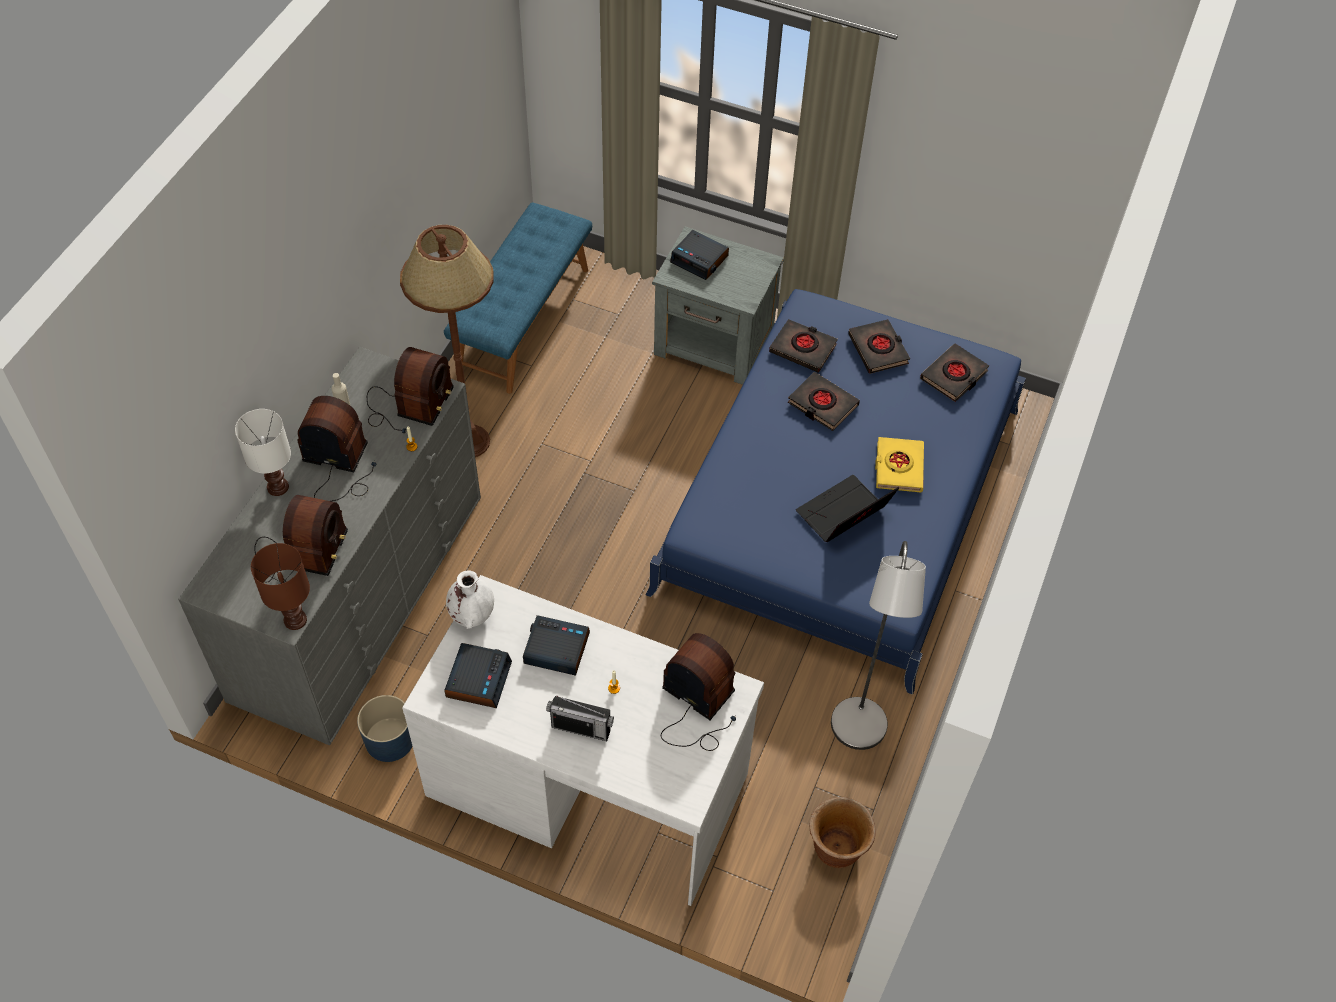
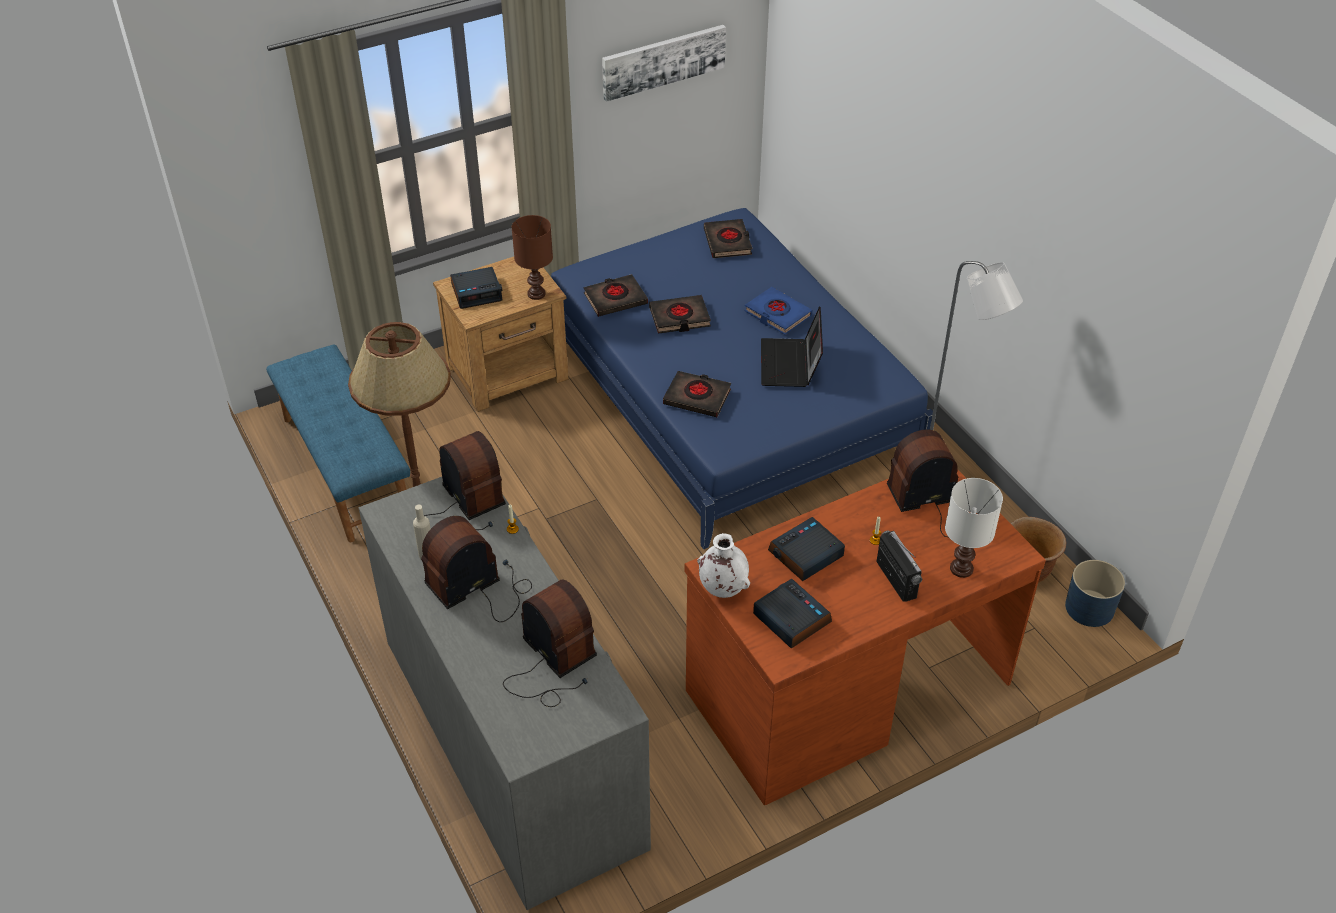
camera: 50 degrees left, 10 degrees down
(278, 488) = (458, 642): white table lamp -> white table lamp (962, 569)
(296, 620) = (622, 703): brown table lamp -> brown table lamp (537, 293)
(389, 740) = (685, 801): blue planter -> blue planter (1089, 608)
(581, 728) = (896, 579): radio -> radio turned 75 degrees counterclockwise
(587, 782) = (846, 686): white desk -> brown desk
(715, 344) = (509, 372): grey nightstand -> brown nightstand
(878, 349) = (662, 263): black book -> black book (697, 397)
(898, 467) = (777, 314): yellow book -> blue book
(988, 171) = (663, 61): none -> picture

